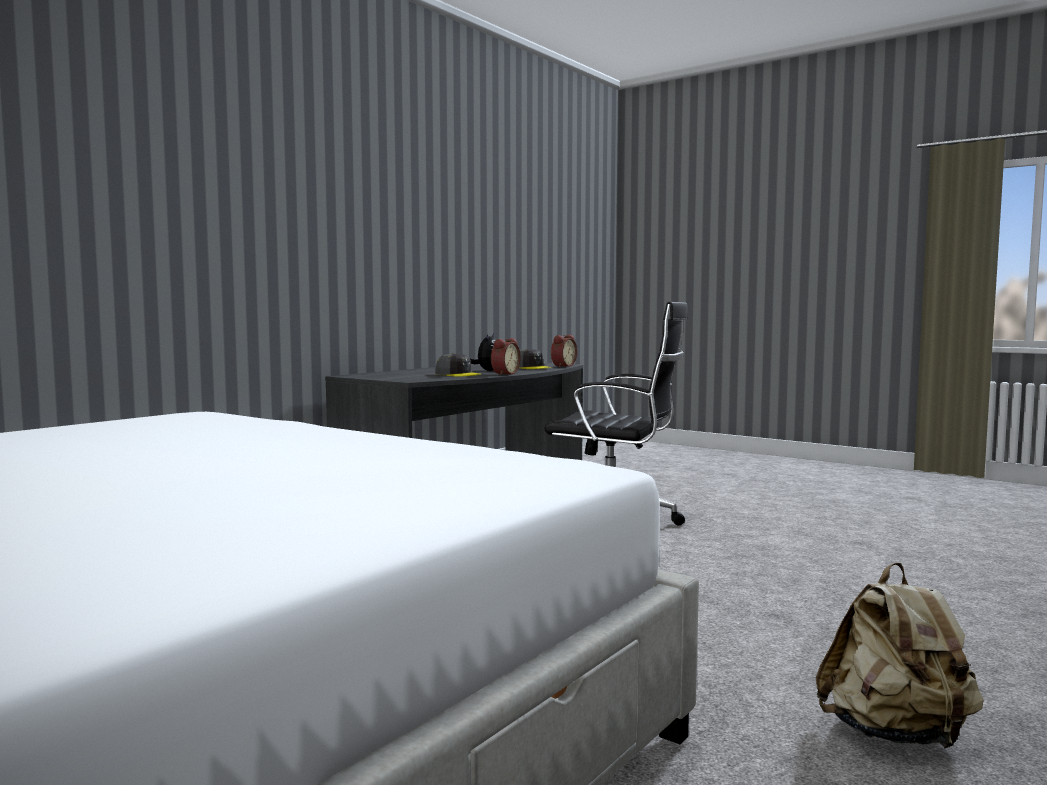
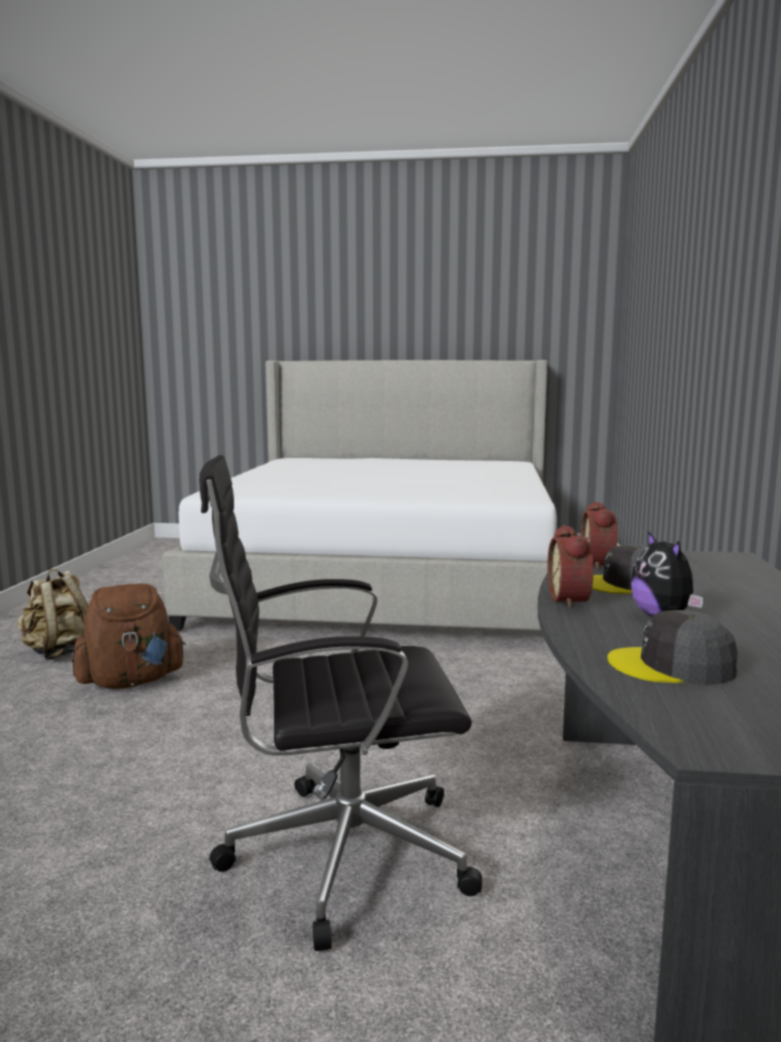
camera: 150 degrees right, 5 degrees up
(562, 366) = (655, 708): alarm clock -> alarm clock (601, 564)
(748, 645) = (131, 682): none -> brown backpack

